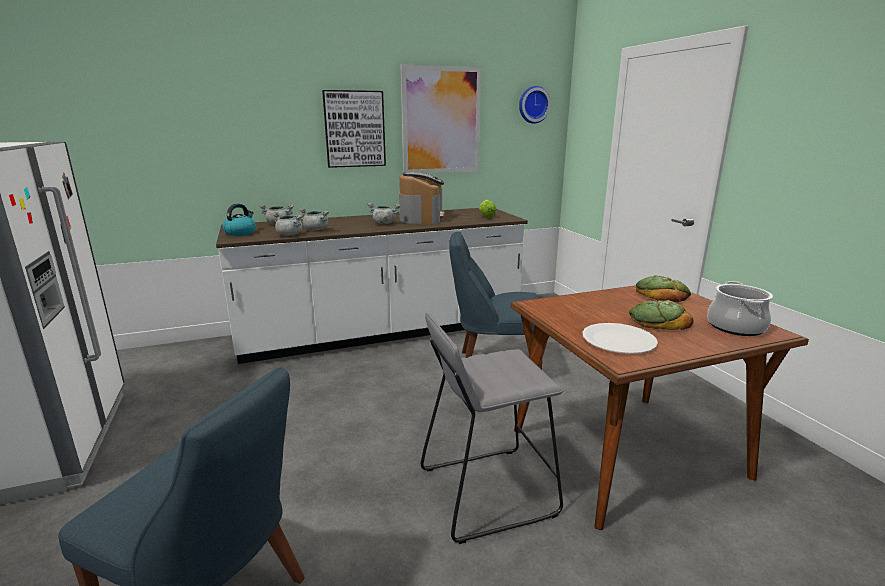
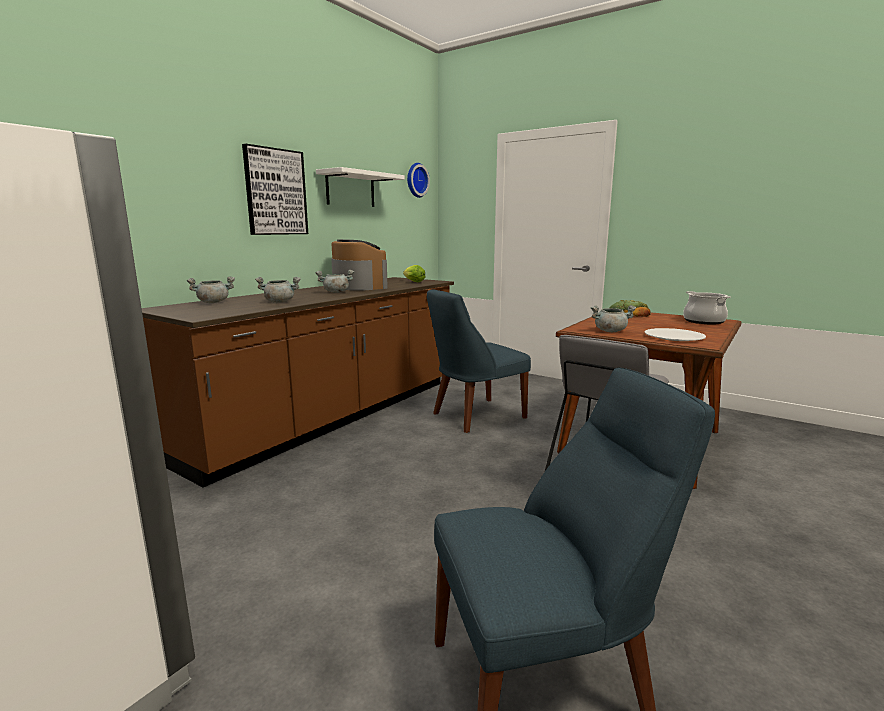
camera: 35 degrees left, 5 degrees down
(240, 233) = (191, 312): kettle -> none
(290, 235) = (263, 307): grey cooking pot -> grey cooking pot (610, 331)
(382, 332) = (332, 417): white counter -> brown counter
(441, 121) = (350, 189): picture -> white shelf
(658, 321) = (664, 325): bread -> none

